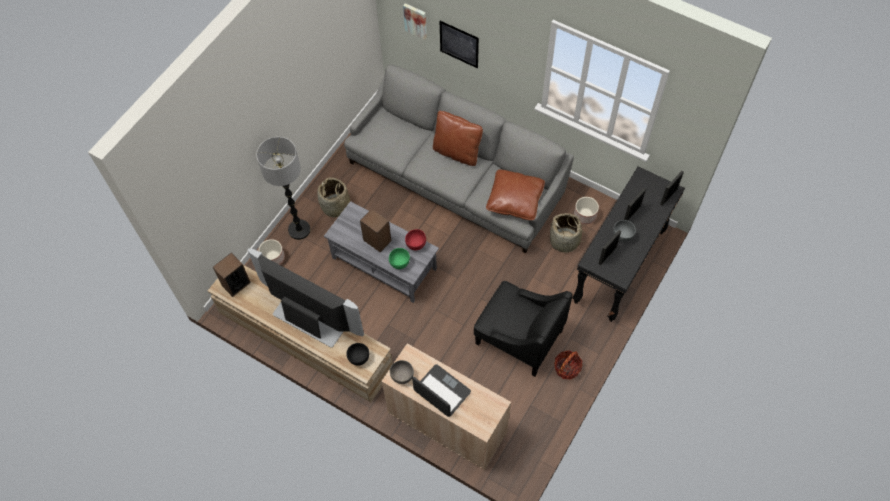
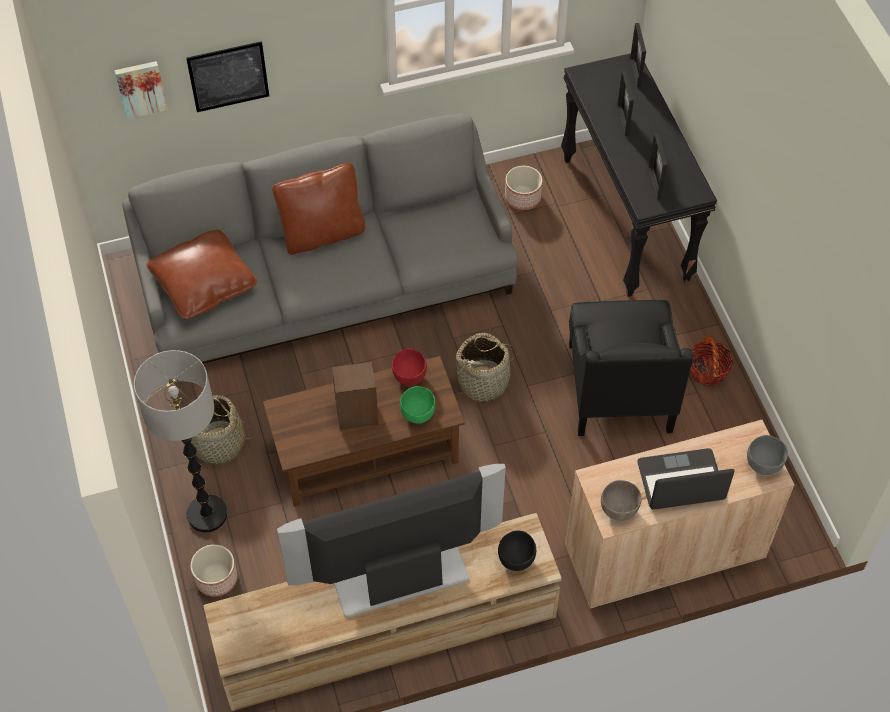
camera: 50 degrees left, 5 degrees down
(236, 284) = (248, 629): speaker -> none
(384, 263) = (367, 452): grey coffee table -> brown coffee table
(515, 200) = (457, 229): brown pillow -> brown pillow (204, 284)
(518, 337) = (619, 387): black armchair -> black armchair turned 105 degrees clockwise
(565, 241) = (536, 242): basket -> basket (483, 382)
(622, 236) = (643, 151): grey bowl -> grey bowl (763, 464)

